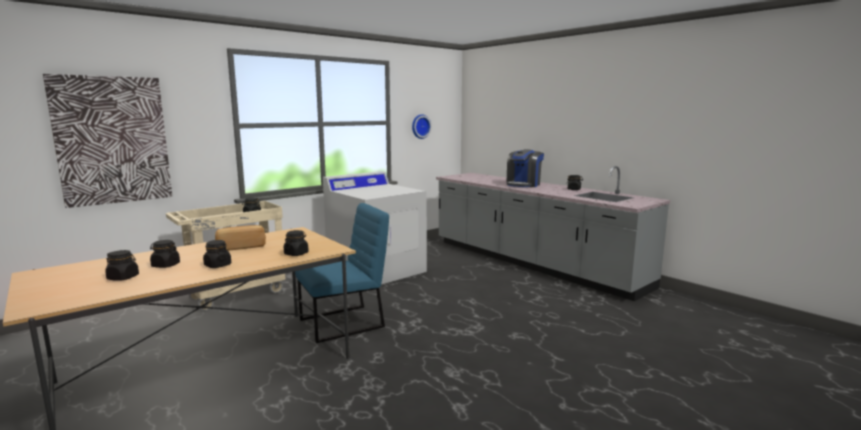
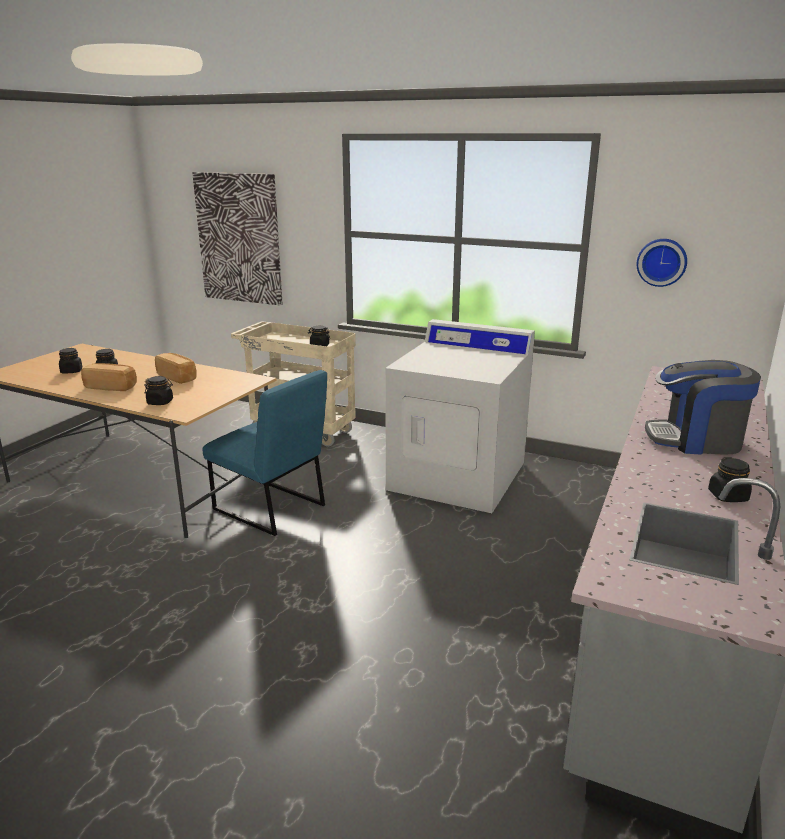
camera: 65 degrees right, 10 degrees up
(217, 265) = (111, 387): black jar -> bread

